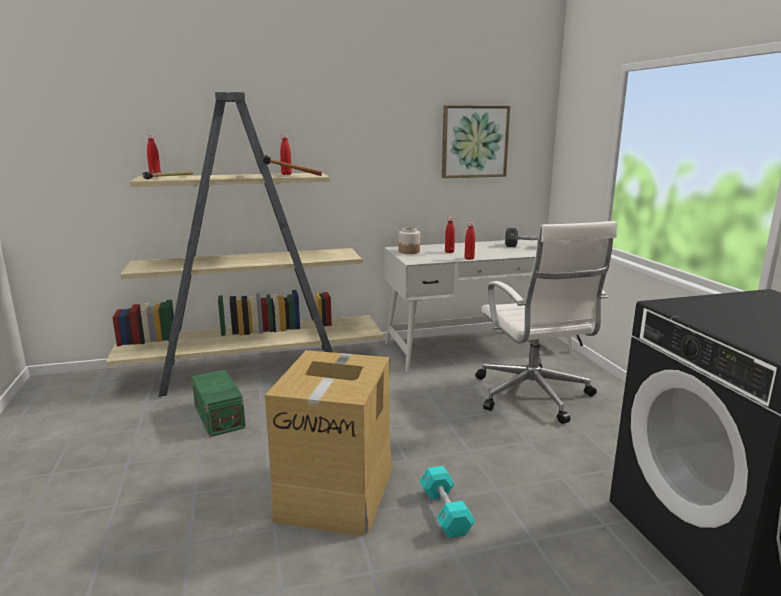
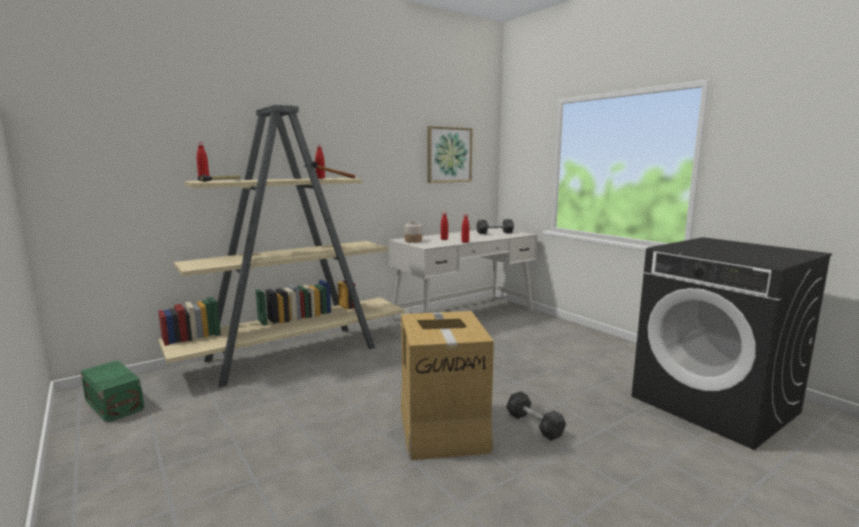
camera: 20 degrees left, 5 degrees down
(218, 417) = (293, 394): green storage box -> green storage box (113, 405)
(445, 512) = (534, 425): turquoise dumbbell -> black dumbbell
(533, 396) = (530, 341): white office chair -> none

